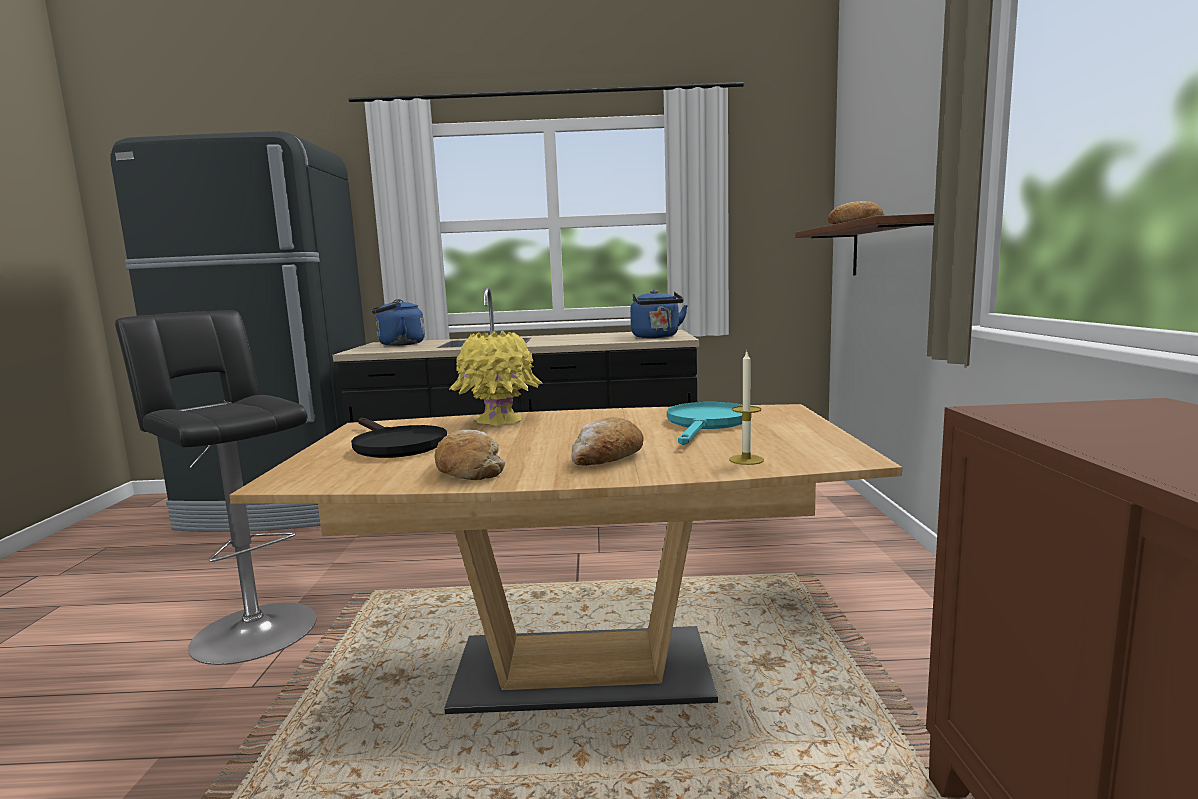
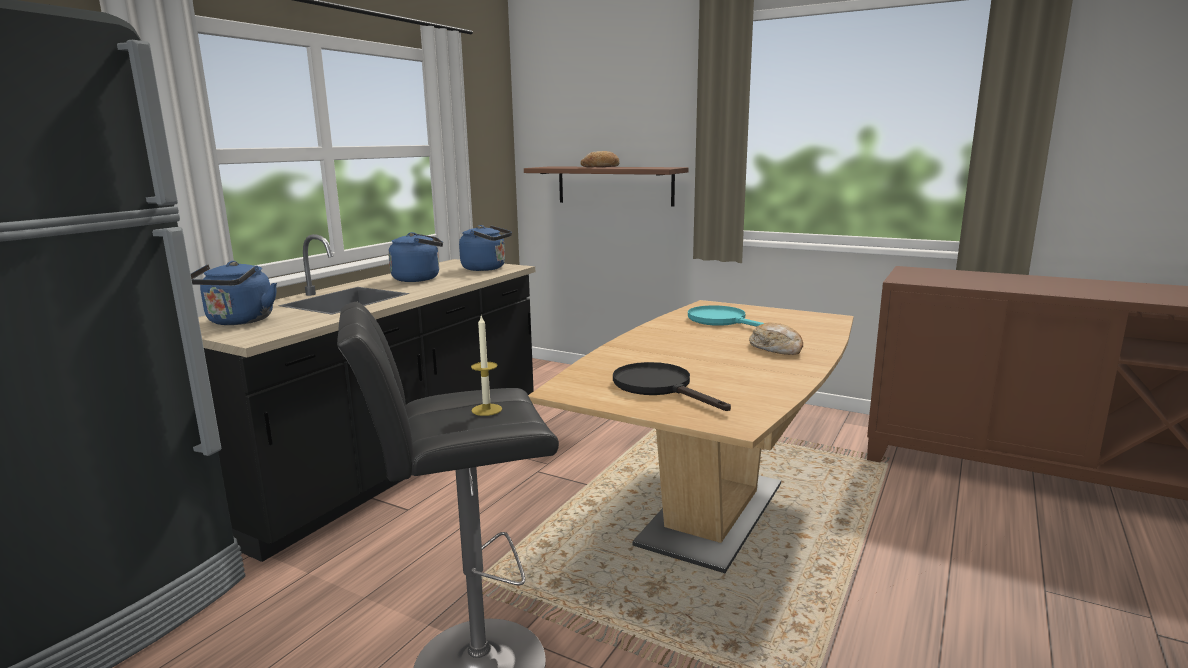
camera: 60 degrees left, 5 degrees up
(395, 445) = (660, 387): black frying pan -> black frying pan turned 120 degrees counterclockwise
(468, 470) = (767, 377): bread -> none
(499, 421) = (624, 355): yellow vase -> none
(582, 337) = (419, 278): none -> blue kettle
(746, 460) = (815, 330): candle -> candle (486, 410)

